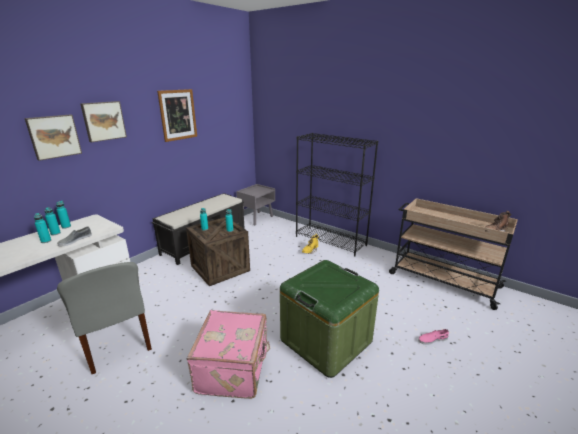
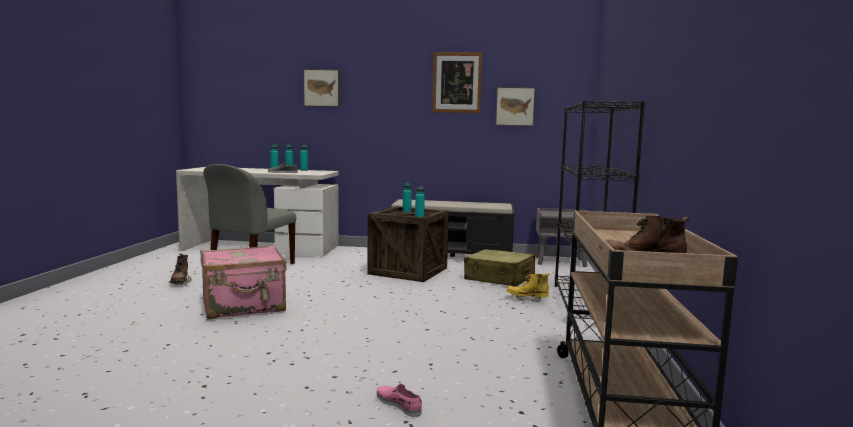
camera: 60 degrees right, 15 degrees down
(103, 121) = (368, 79): picture -> picture (515, 106)
(113, 405) = (180, 283): none -> brown boot
(268, 245) = (499, 278): none -> beige suitcase
(326, 340) = (325, 336): green storage box -> none

